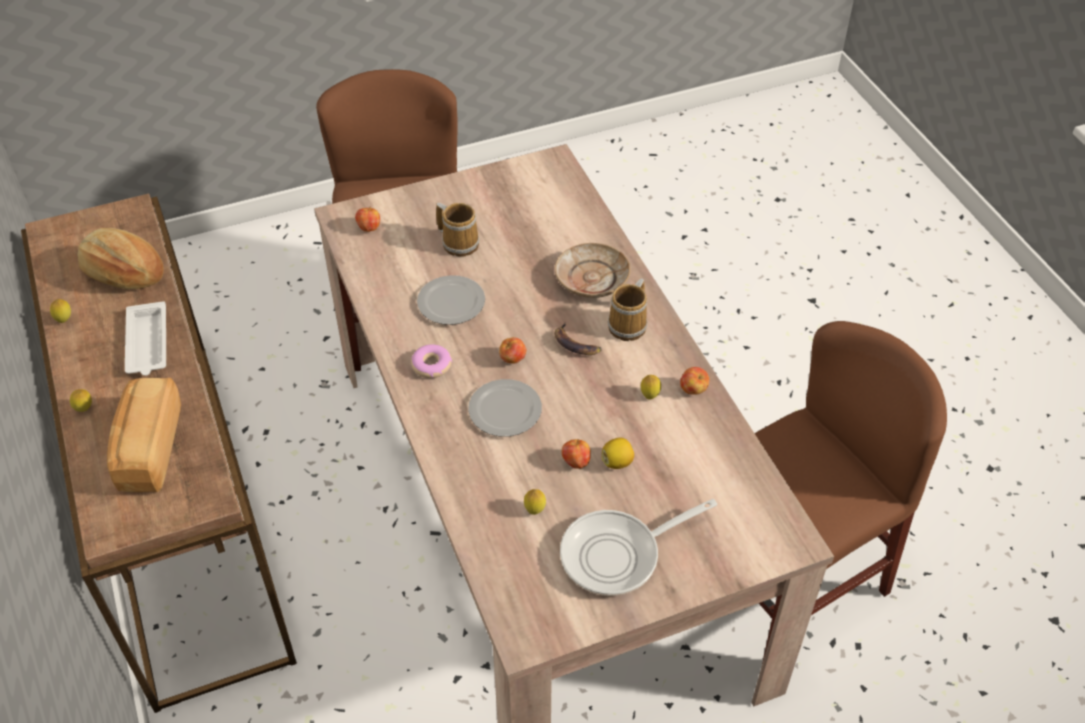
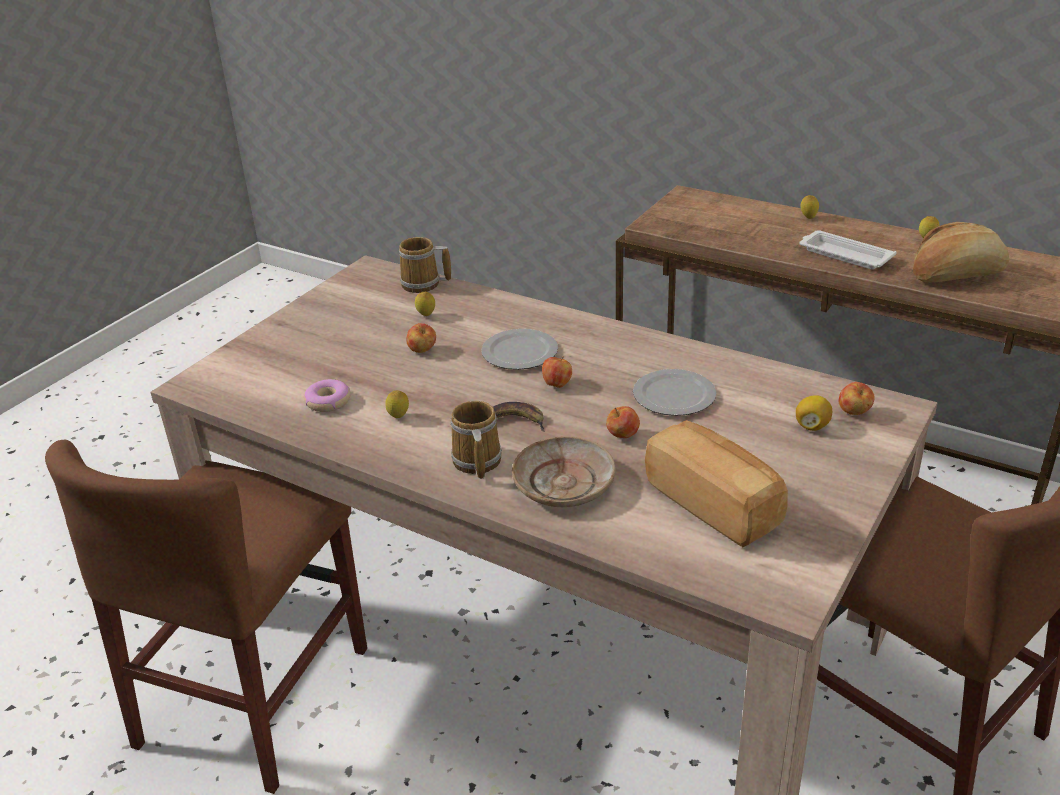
camera: 145 degrees right, 15 degrees down
(148, 449) = (731, 222): bread -> bread (714, 504)
(431, 365) = (621, 349): donut -> donut (328, 401)
(459, 242) = (748, 446): mug -> mug (423, 284)
(617, 462) = (386, 365): lemon -> lemon (812, 426)
(618, 555) = (337, 322): frying pan -> none
(693, 390) = (358, 440): apple -> apple (623, 436)

